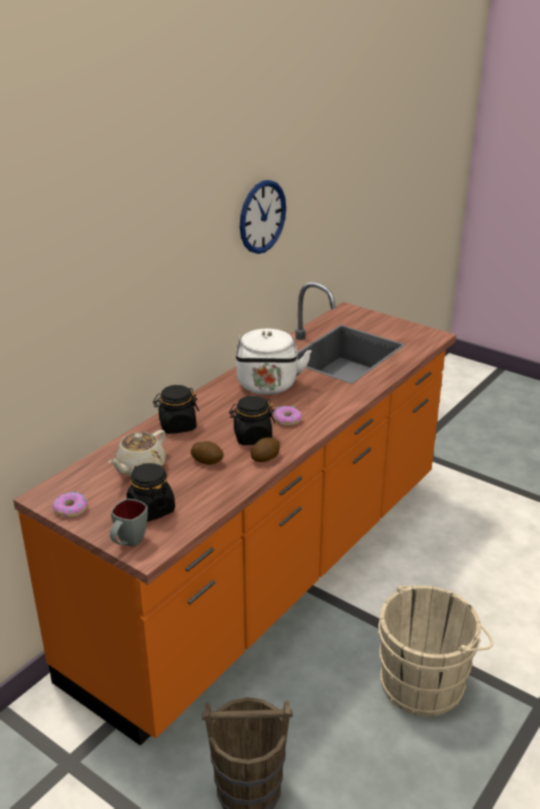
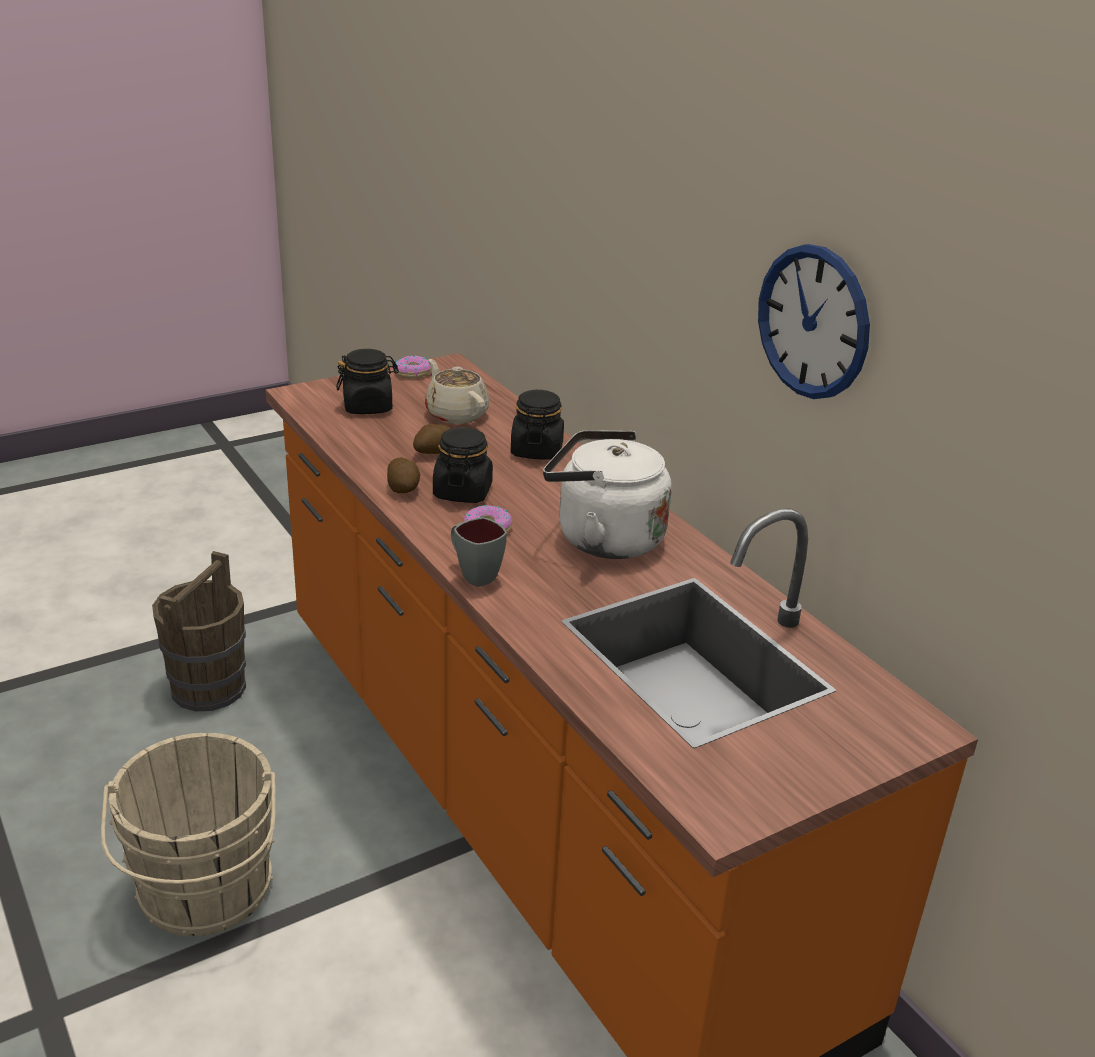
camera: 110 degrees right, 0 degrees up
(128, 543) = (323, 388): grey mug -> grey mug (473, 574)

